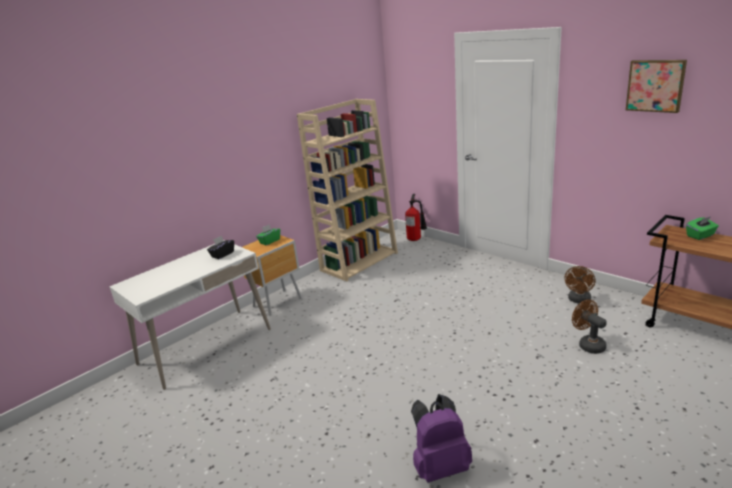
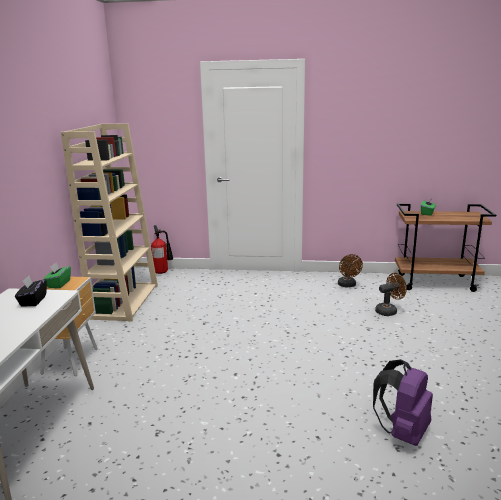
camera: 40 degrees left, 5 degrees down
(588, 344) = (389, 311): brown fan -> brown fan turned 135 degrees clockwise
(655, 85) = (382, 105): picture -> none

